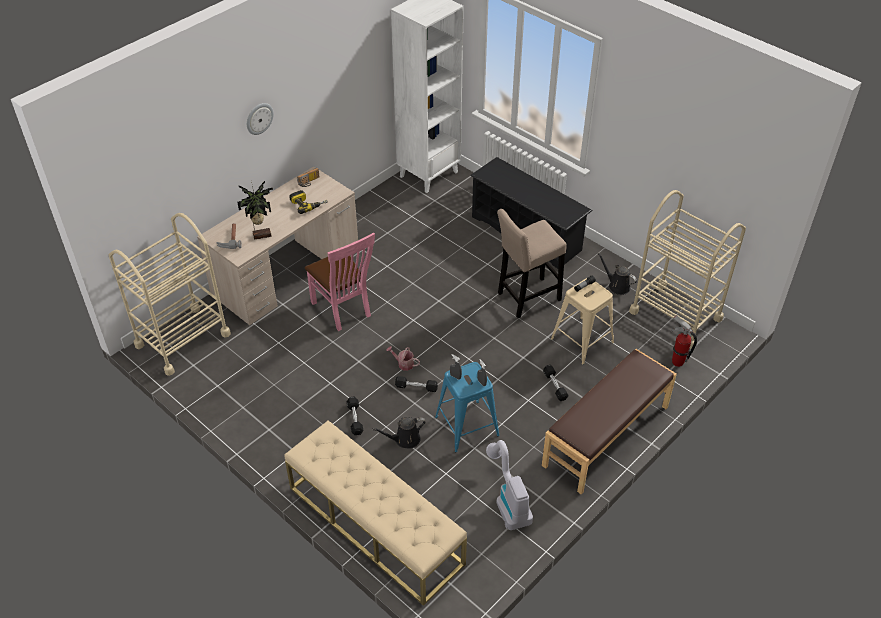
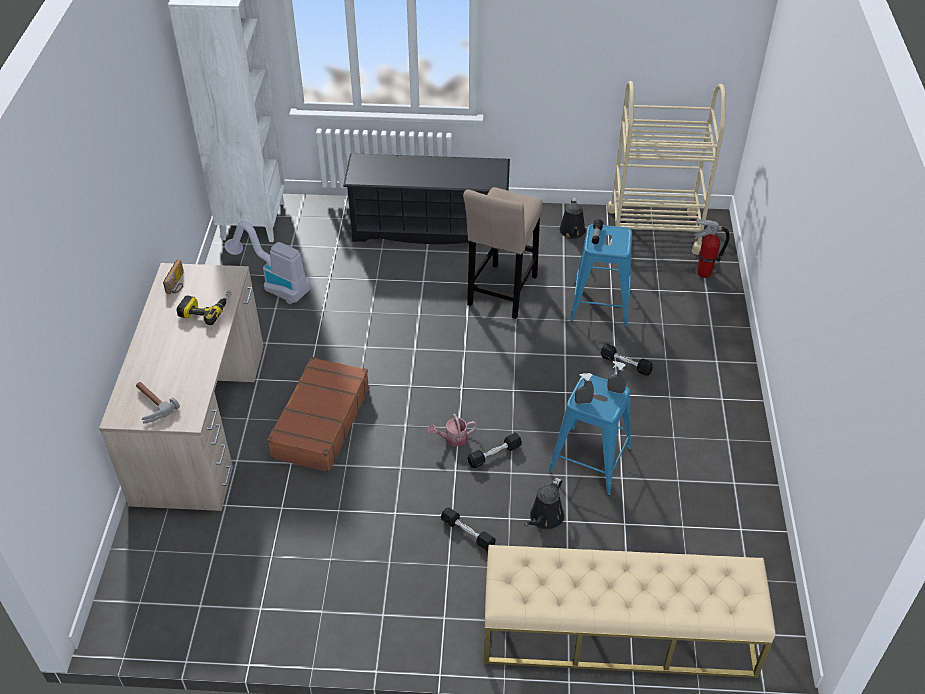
camera: 40 degrees left, 0 degrees up
(182, 340) = (150, 584): beige cart -> none
(259, 118) = (105, 215): wall clock -> none
(261, 234) = (187, 377): potted plant -> none
(343, 310) = (320, 423): pink chair -> brown suitcase
(508, 500) = (711, 507): vacuum cleaner -> vacuum cleaner (274, 284)
(582, 341) = (601, 304): beige stool -> blue stool
(607, 436) = (724, 382): brown bench -> none
(617, 286) = (572, 232): black watering can -> black watering can turned 90 degrees counterclockwise

